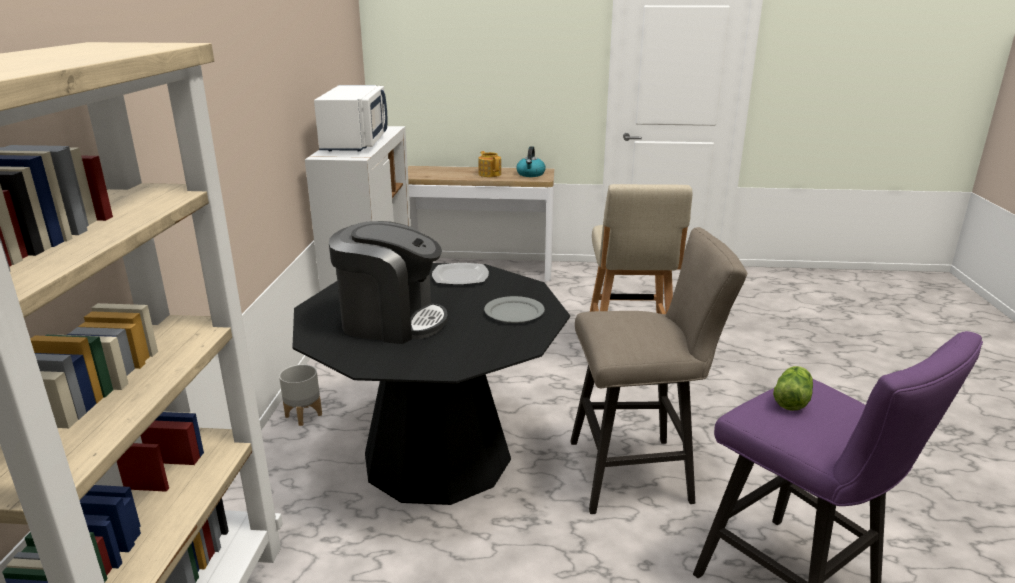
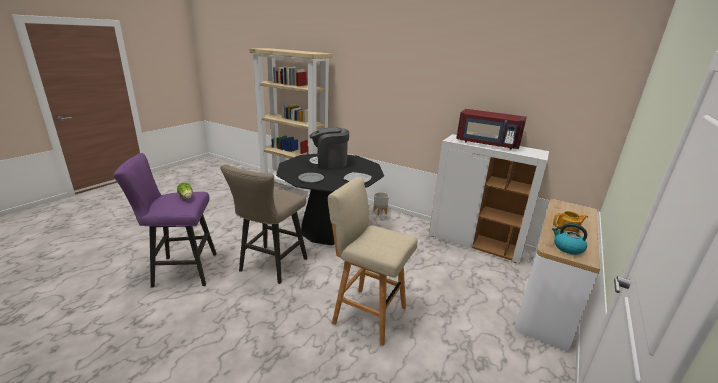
camera: 115 degrees right, 0 degrees up
(356, 143) = (487, 144): white microwave -> red microwave
(391, 321) = (329, 163): coffee machine -> coffee machine turned 45 degrees clockwise

